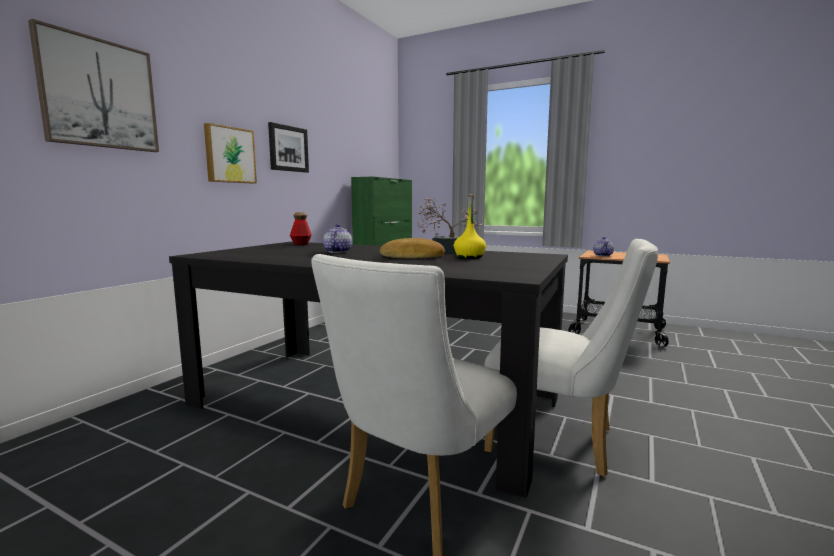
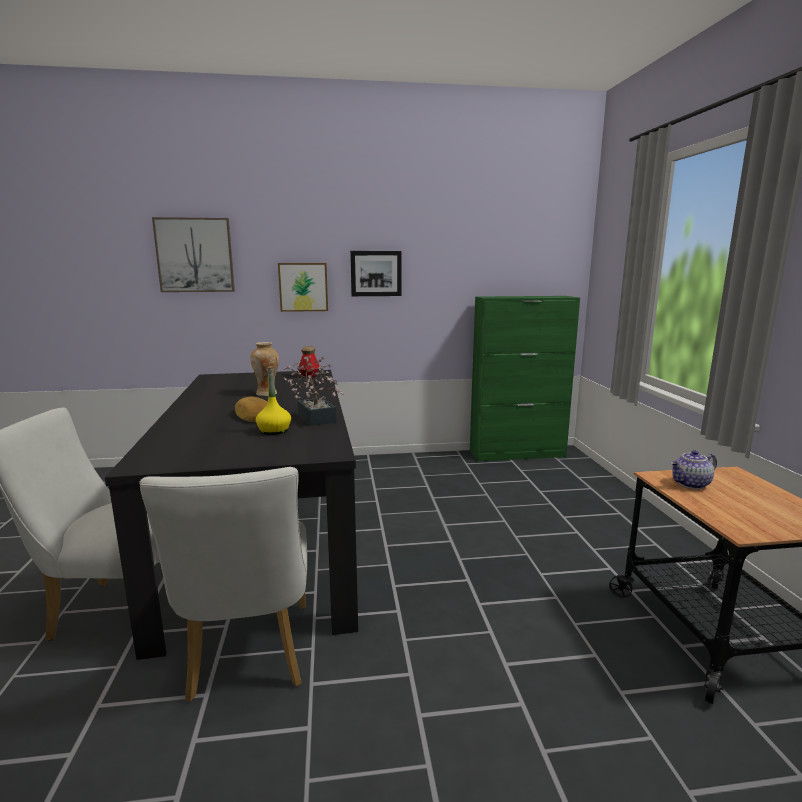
camera: 55 degrees right, 5 degrees up
(337, 251) = (267, 394): teapot -> vase

